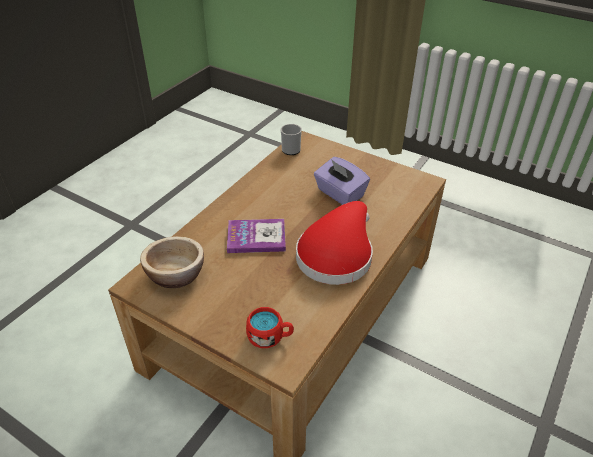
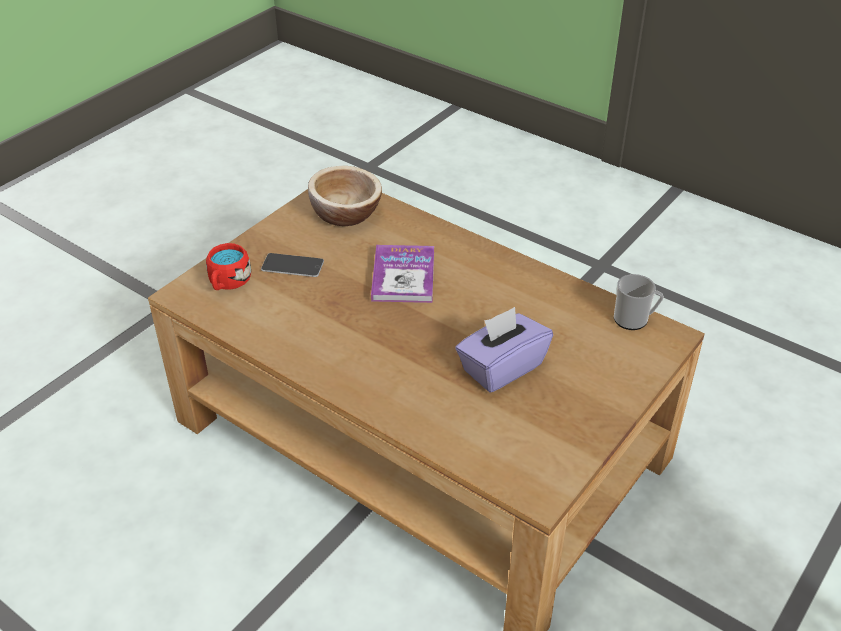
camera: 95 degrees right, 0 degrees up
(245, 298) = (292, 265): none -> phone
(336, 254) = (356, 350): red hat -> none

